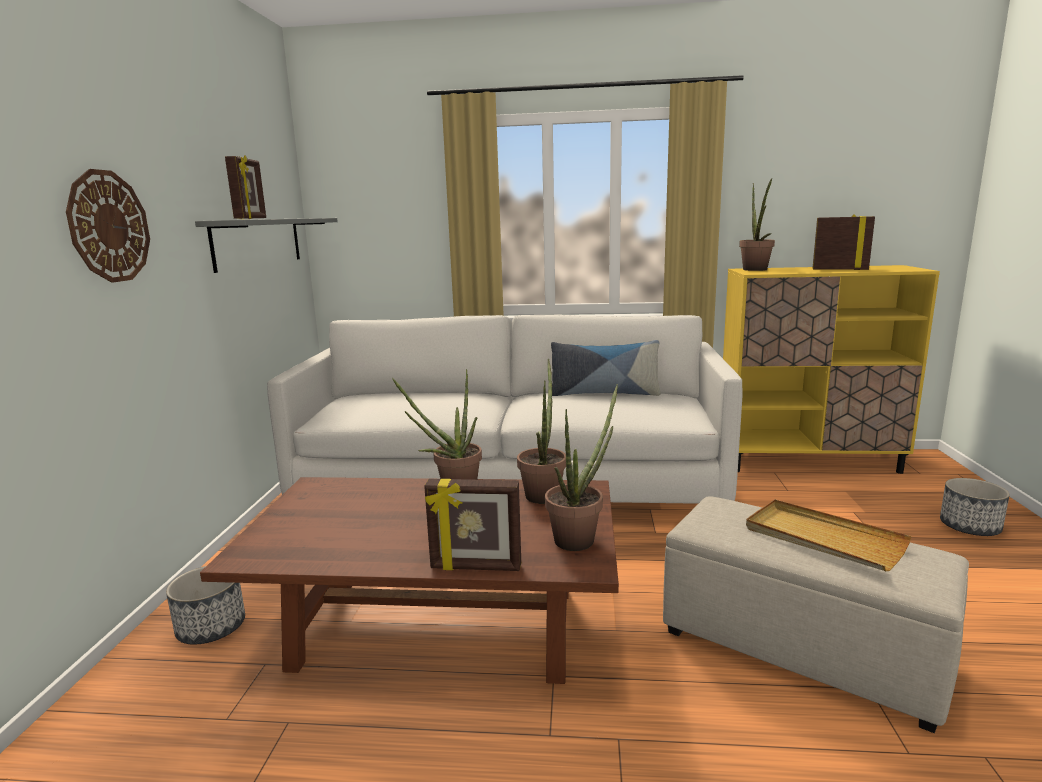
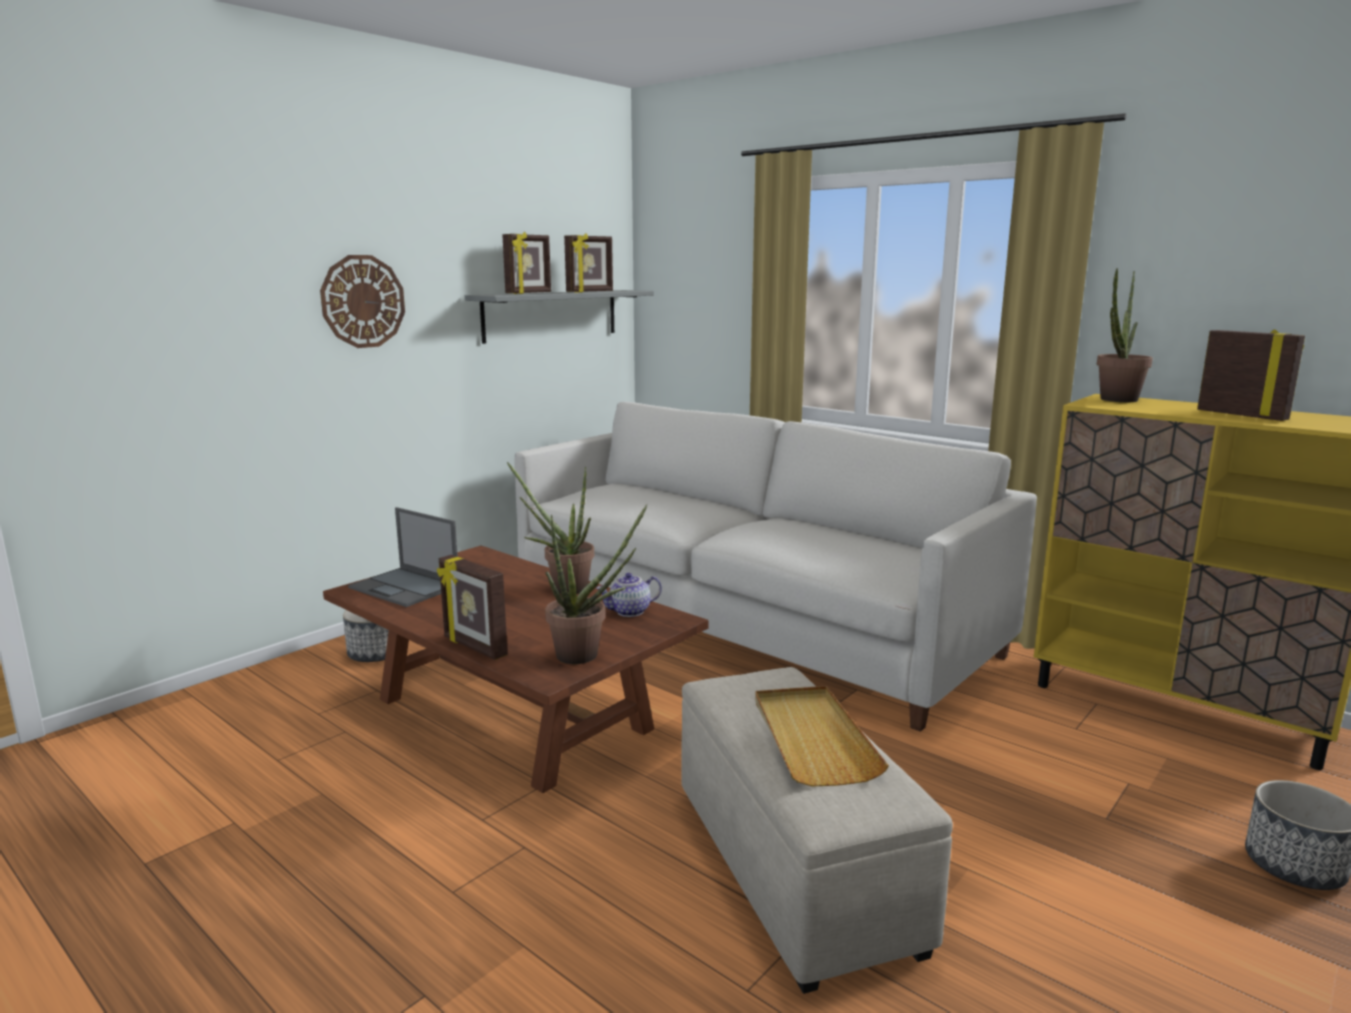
camera: 35 degrees right, 0 degrees up
(297, 218) = (590, 292): none -> picture frame
(297, 537) = (405, 587): none -> laptop
(543, 493) = (629, 612): potted plant -> teapot
(604, 393) = (851, 533): pillow -> none

